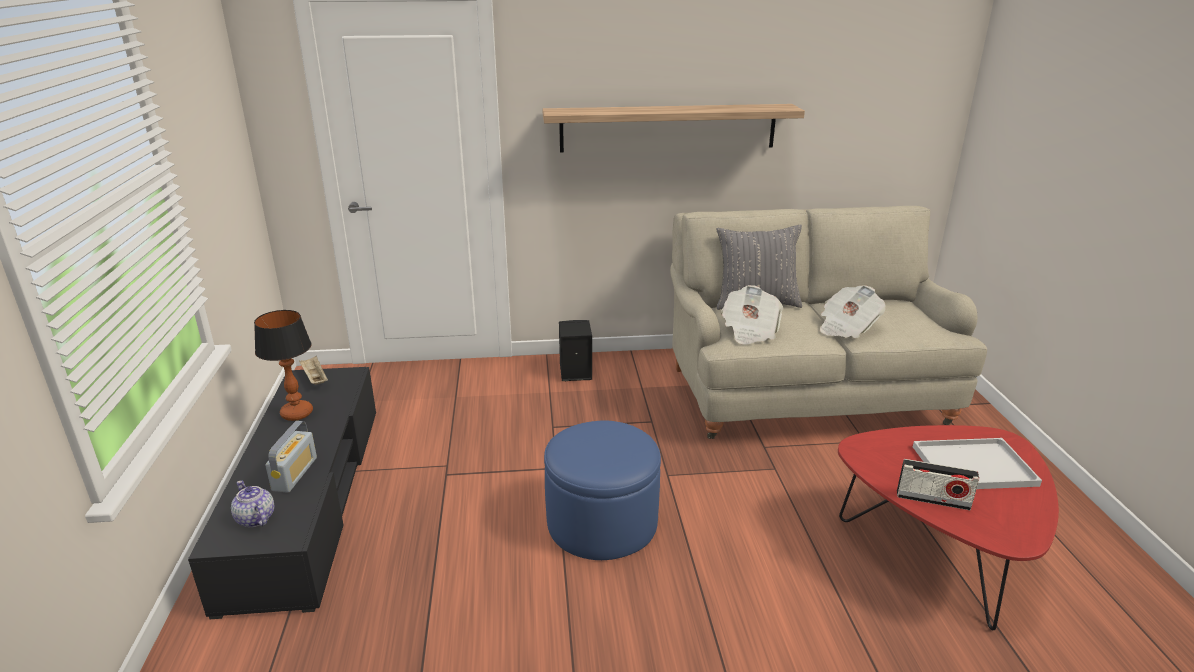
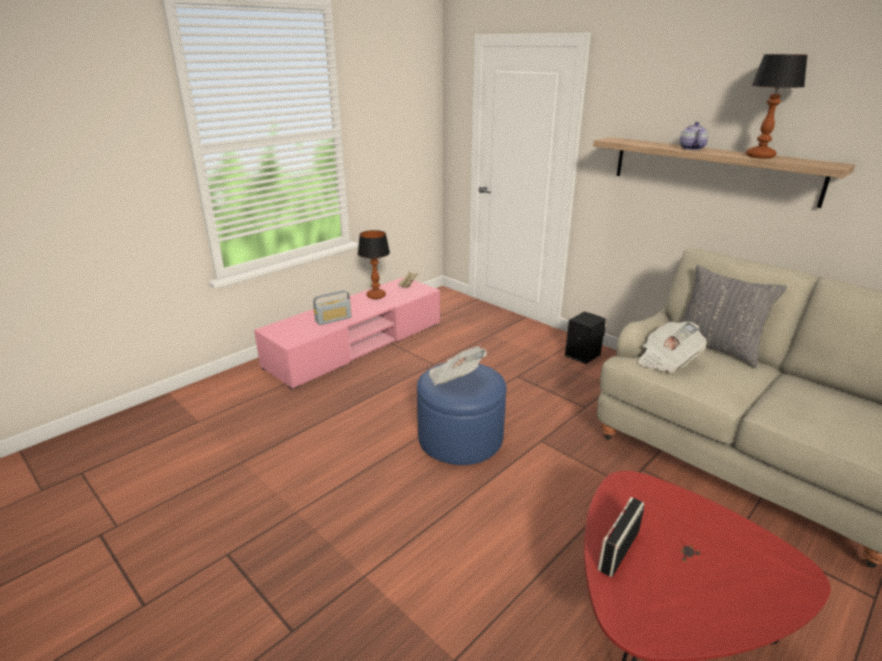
camera: 50 degrees right, 0 degrees up
(255, 518) = (293, 328): teapot -> teapot (691, 148)
(307, 500) = (356, 345): black tv stand -> pink tv stand
(722, 108) = (759, 156): none -> table lamp
(847, 327) = (772, 400): newspaper -> newspaper (455, 379)
(933, 500) = (618, 550): radio -> radio turned 60 degrees clockwise
(972, 466) = (711, 561): white tray -> none

